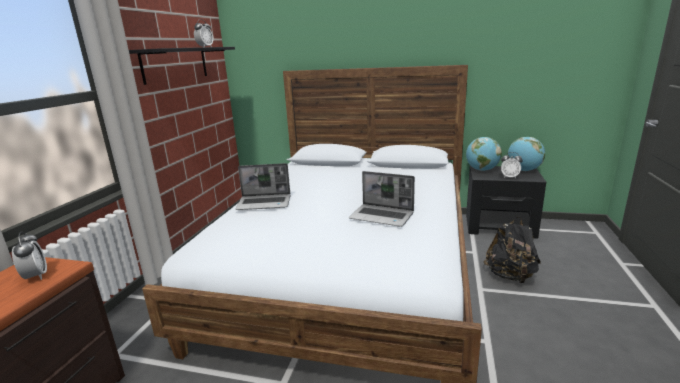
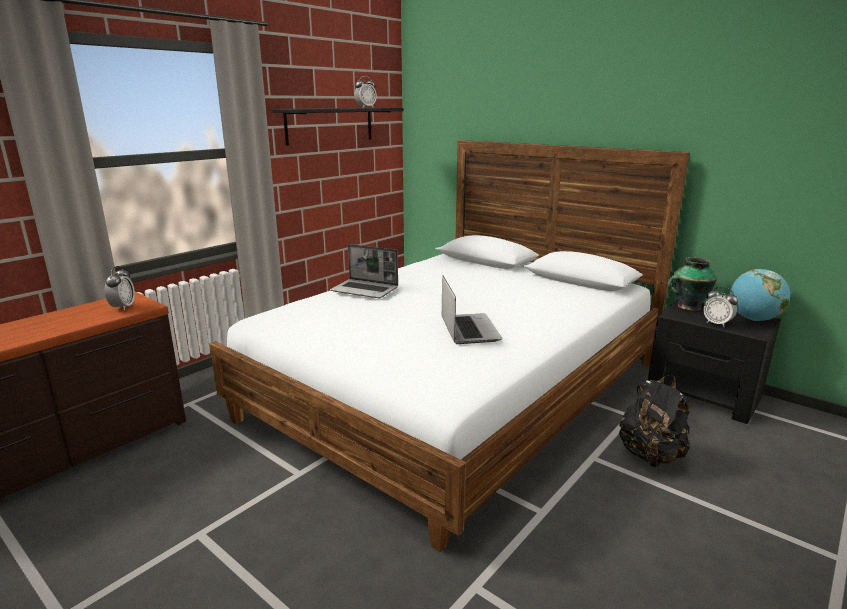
camera: 25 degrees right, 0 degrees up
(382, 216) = (468, 330): laptop -> laptop turned 150 degrees counterclockwise
(481, 170) = (688, 307): globe -> vase

